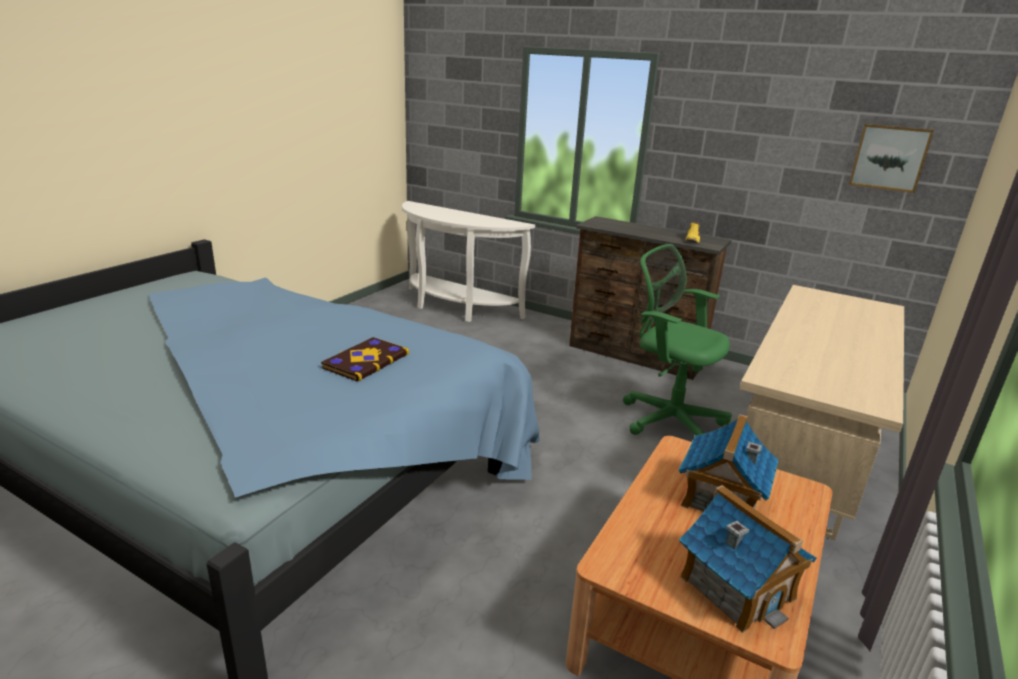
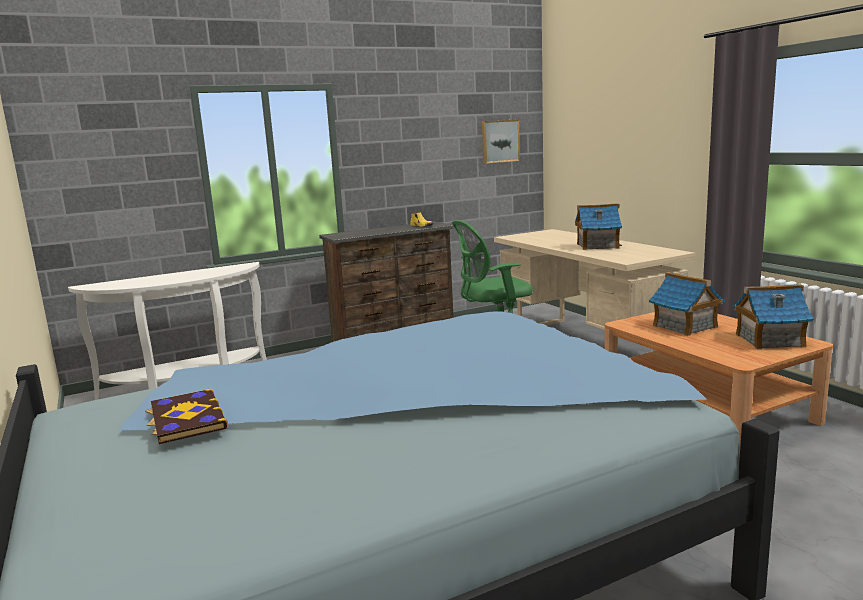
camera: 55 degrees left, 10 degrees down
(365, 361) = (487, 343): book -> book (186, 419)
(832, 348) = (597, 246): none -> toy house

